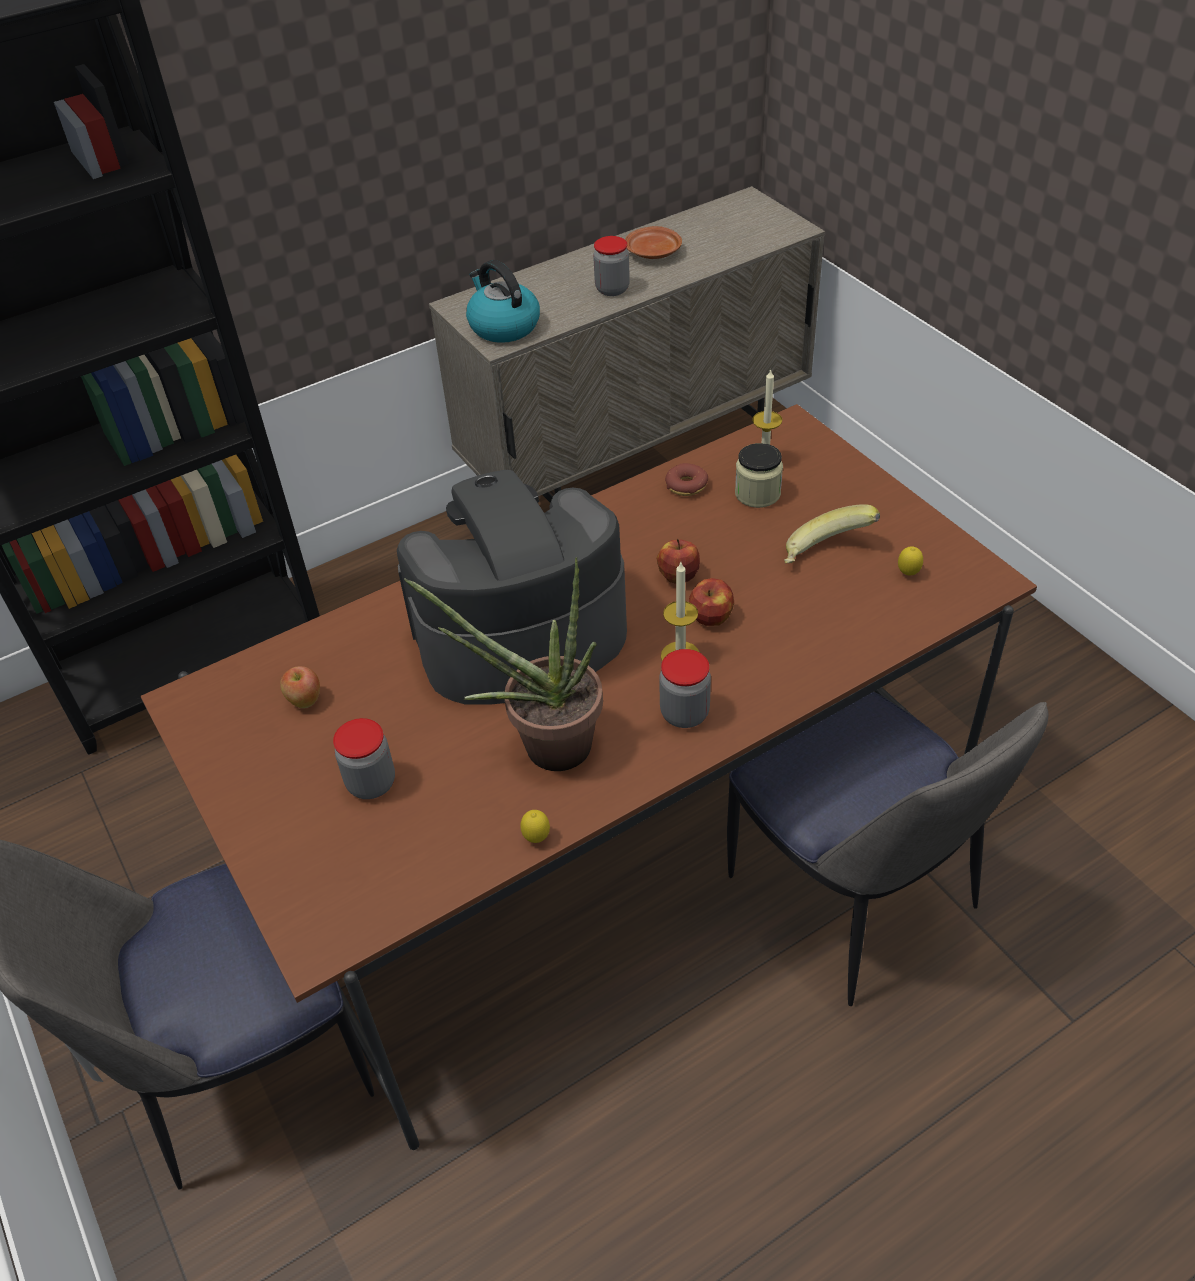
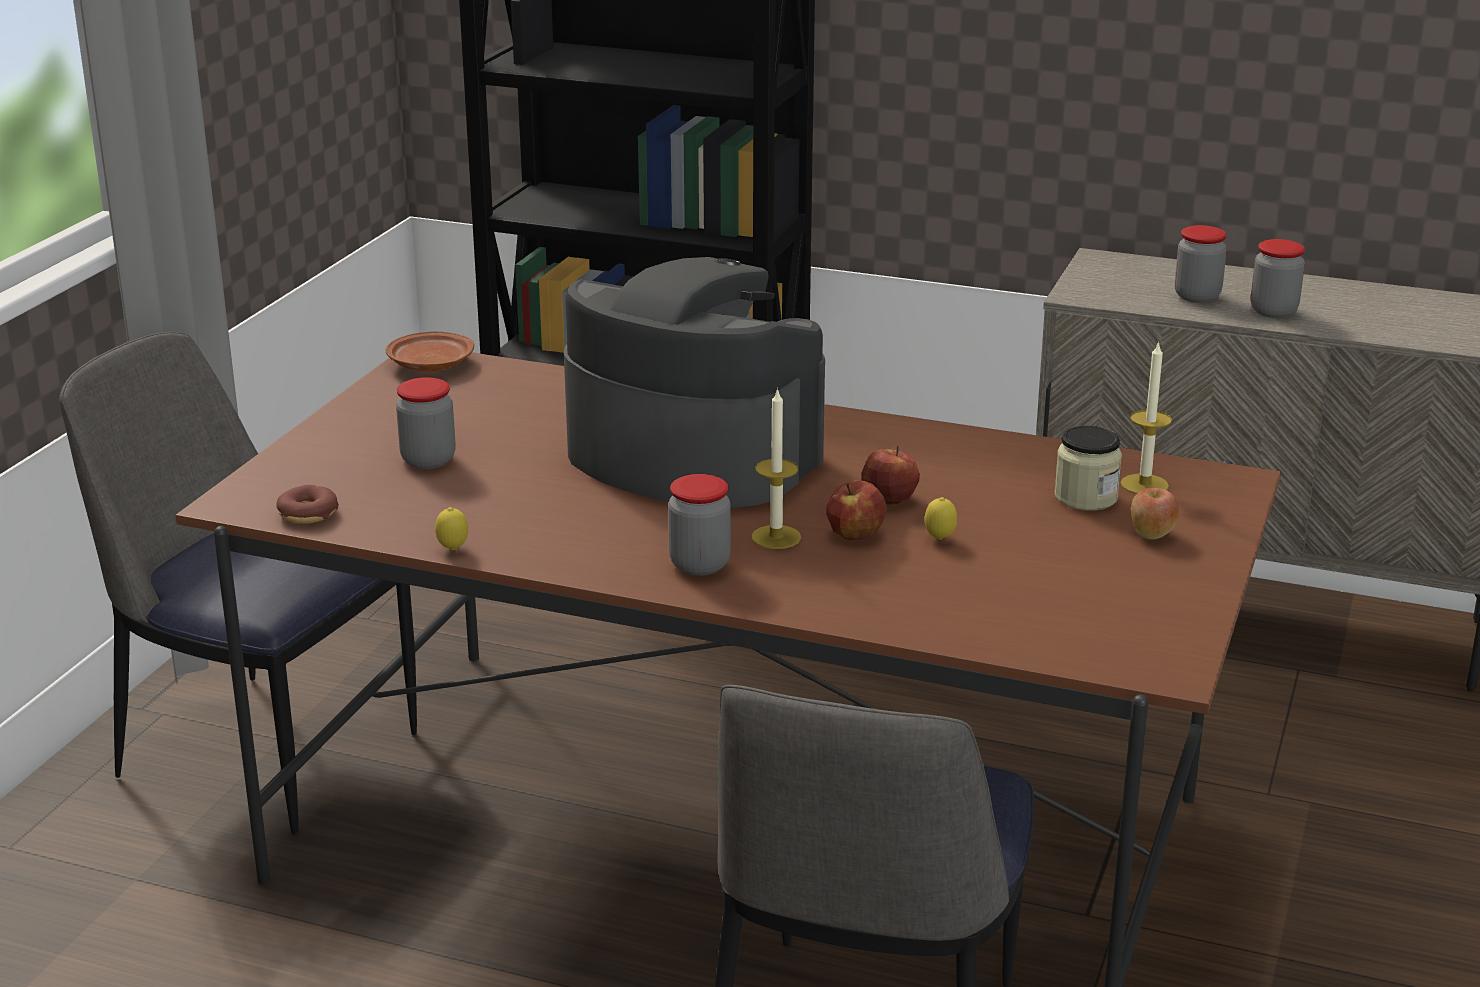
camera: 50 degrees right, 20 degrees down
(304, 700) = (485, 401): apple -> apple (1151, 534)
(503, 326) = (1108, 287): kettle -> none
(543, 747) = (565, 514): potted plant -> none
(558, 302) = (1197, 296): none -> jar
(653, 253) = (1381, 308): brown plate -> brown plate (430, 365)
(686, 485) = (1033, 458): donut -> donut (307, 514)
(826, 555) = (1048, 564): banana -> none
(908, 574) = (1095, 618): lemon -> lemon (939, 539)

